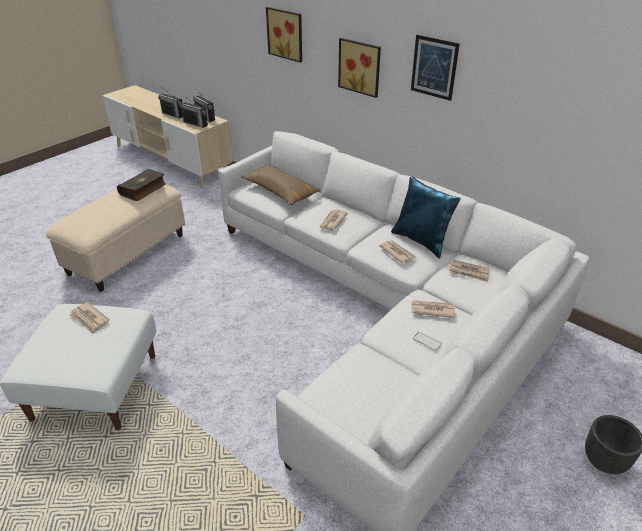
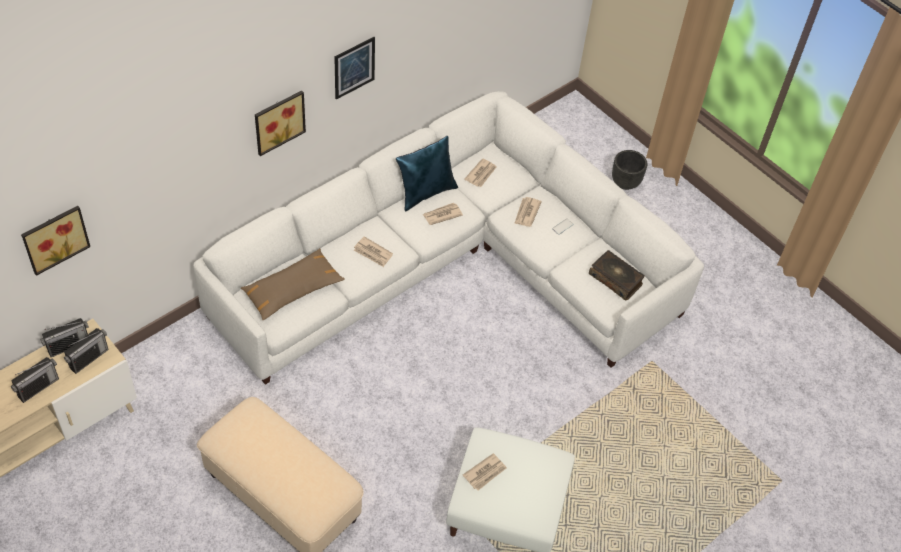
camera: 85 degrees left, 15 degrees up
(143, 190) = (254, 428): book -> book (616, 279)
(286, 34) = (175, 161): picture -> picture (54, 238)

